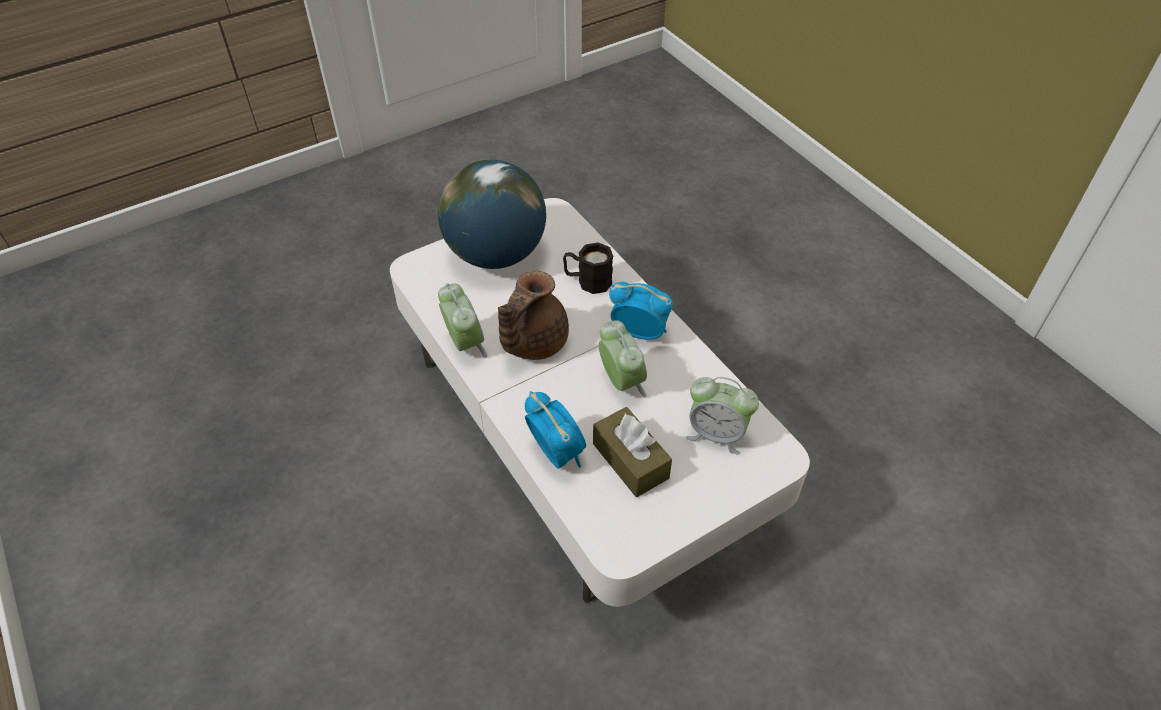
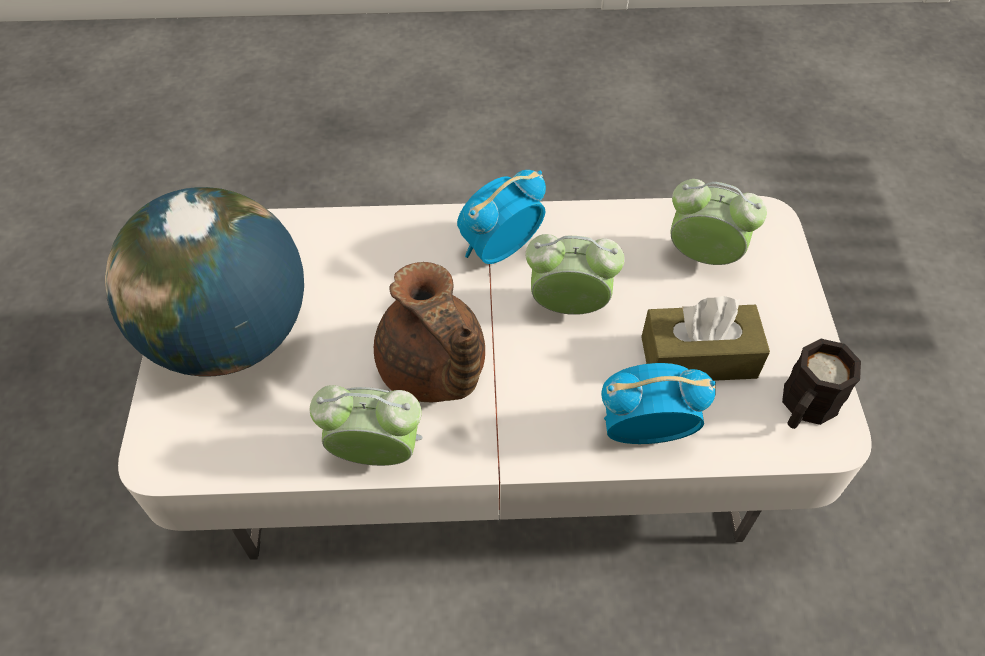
camera: 60 degrees left, 5 degrees up
(587, 281) = (370, 259): black mug -> black mug (804, 408)
(716, 434) = (703, 257): alarm clock -> alarm clock turned 120 degrees counterclockwise

